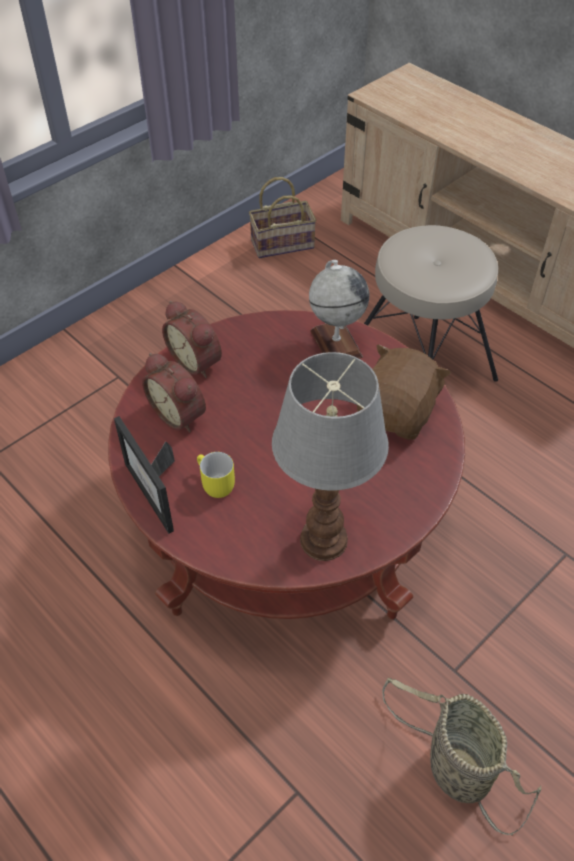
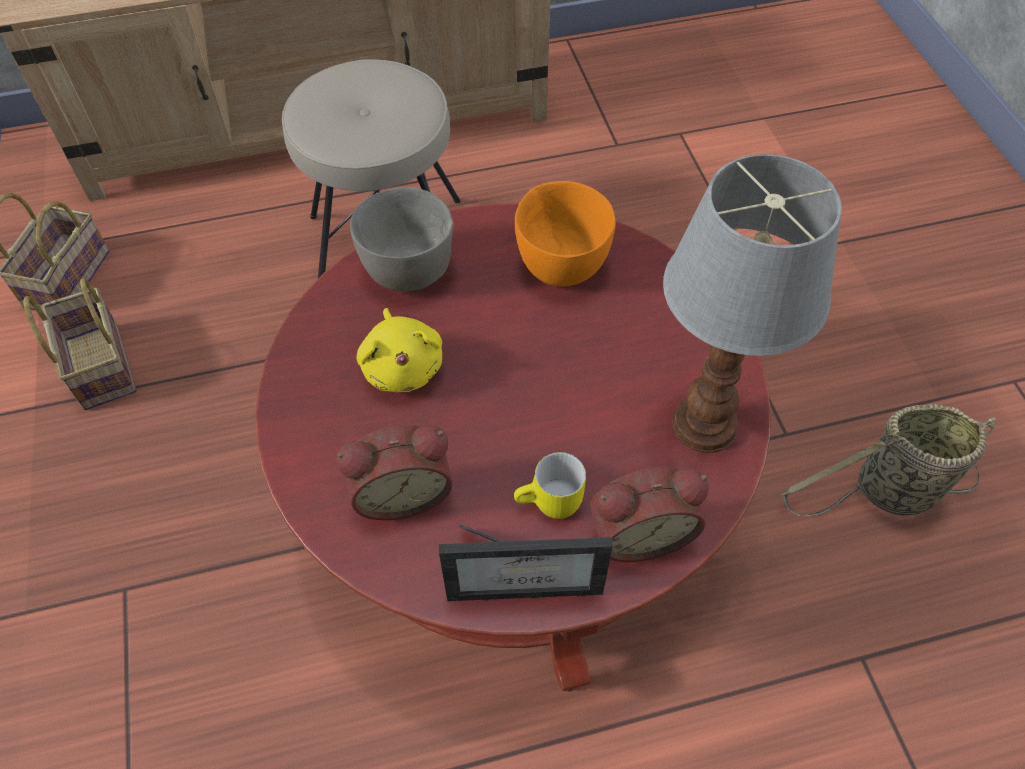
camera: 60 degrees left, 5 degrees up
(197, 361) = (319, 429): alarm clock -> alarm clock (639, 532)
(238, 288) = (98, 365): none -> basket
(263, 375) = (402, 366): none -> yellow plush toy
(335, 343) = (407, 268): globe -> grey bowl
(397, 413) = (561, 265): brown plush toy -> orange bowl

